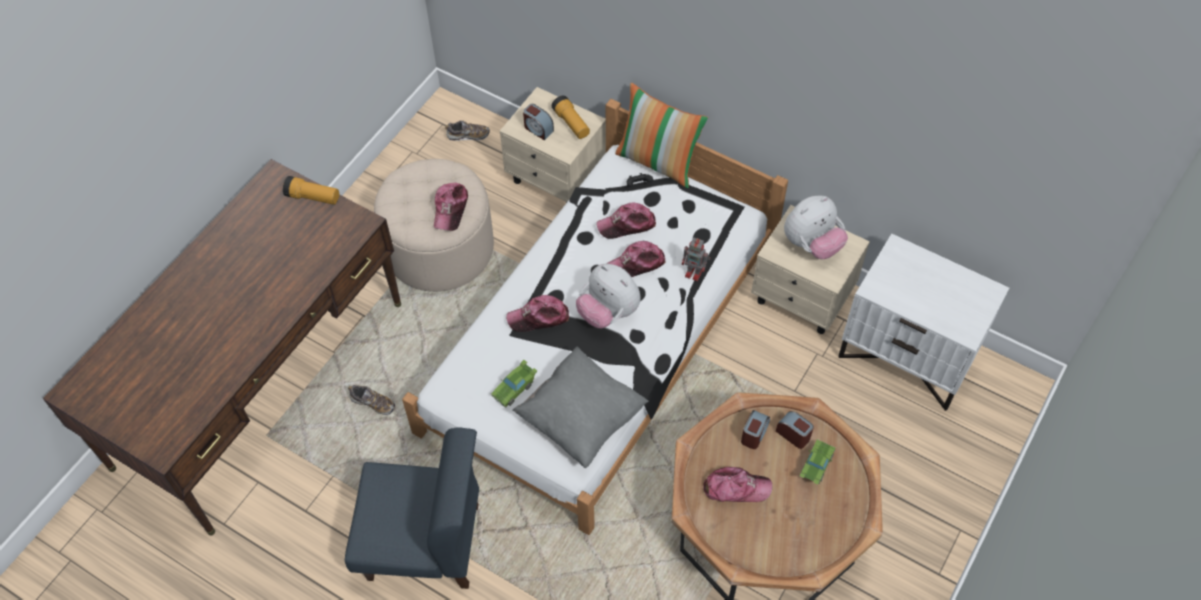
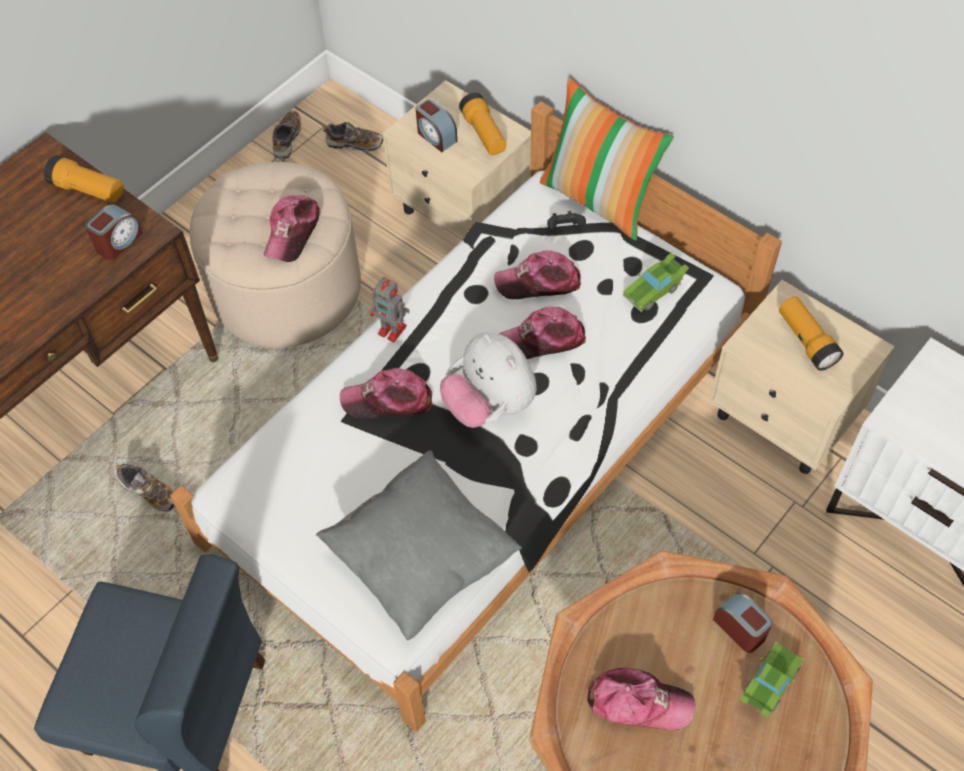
camera: 10 degrees right, 0 degrees up
(417, 137) = (287, 140): none -> shoe
(515, 388) = (333, 500): green toy car -> green toy car (654, 290)
(695, 273) = (626, 362): toy robot -> toy robot (393, 330)
(754, 434) = (679, 619): alarm clock -> alarm clock (118, 242)
(812, 244) = (806, 341): plush toy -> flashlight

